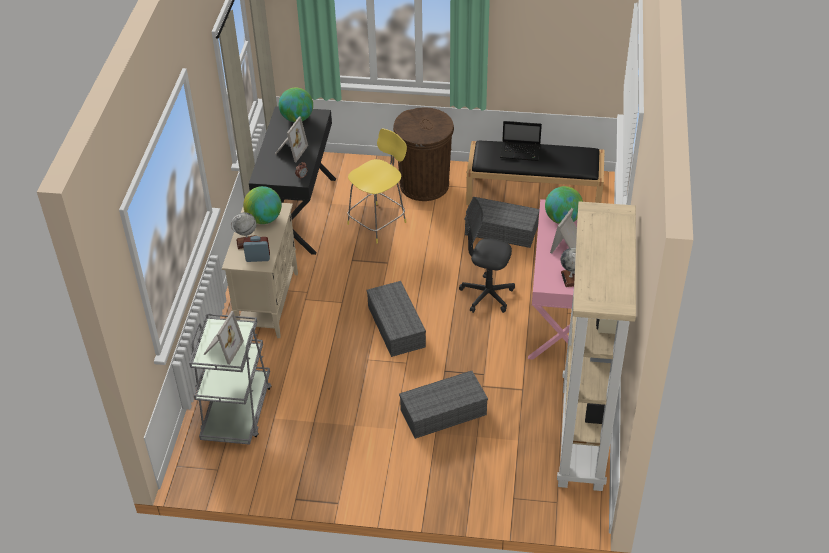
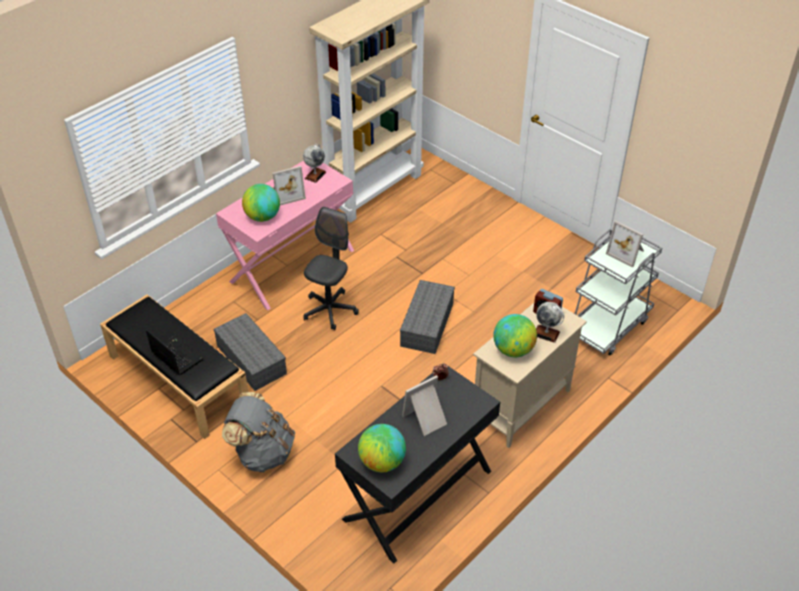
camera: 145 degrees left, 0 degrees up
(222, 349) = (626, 252): picture frame -> picture frame turned 105 degrees counterclockwise
(378, 222) = (349, 434): yellow stool -> none
(424, 185) = (262, 452): brown trash can -> grey backpack
(442, 413) = (452, 247): grey storage box -> none
(487, 295) = (330, 310): grey office chair -> grey office chair turned 120 degrees counterclockwise

